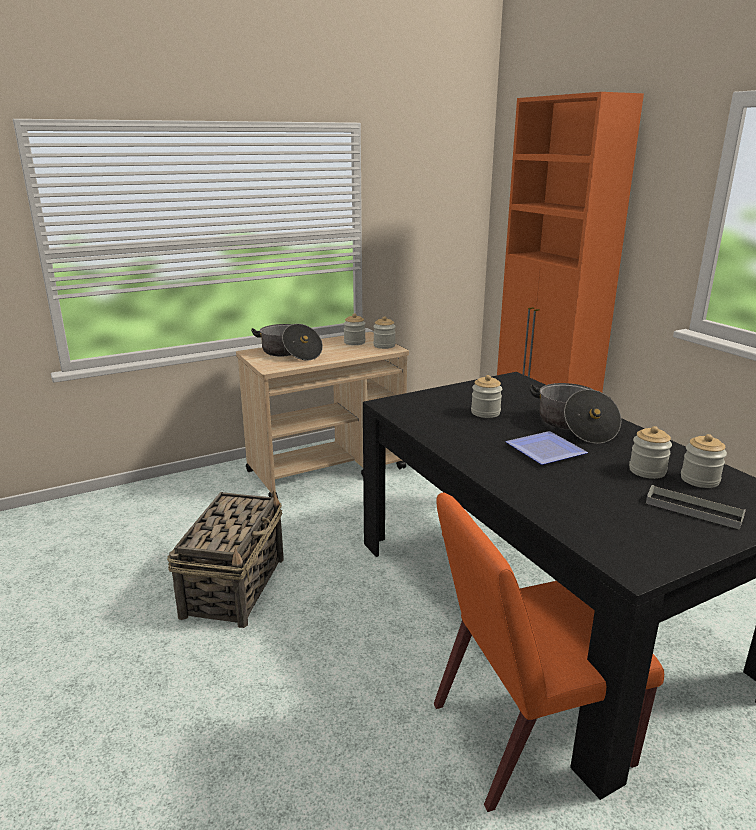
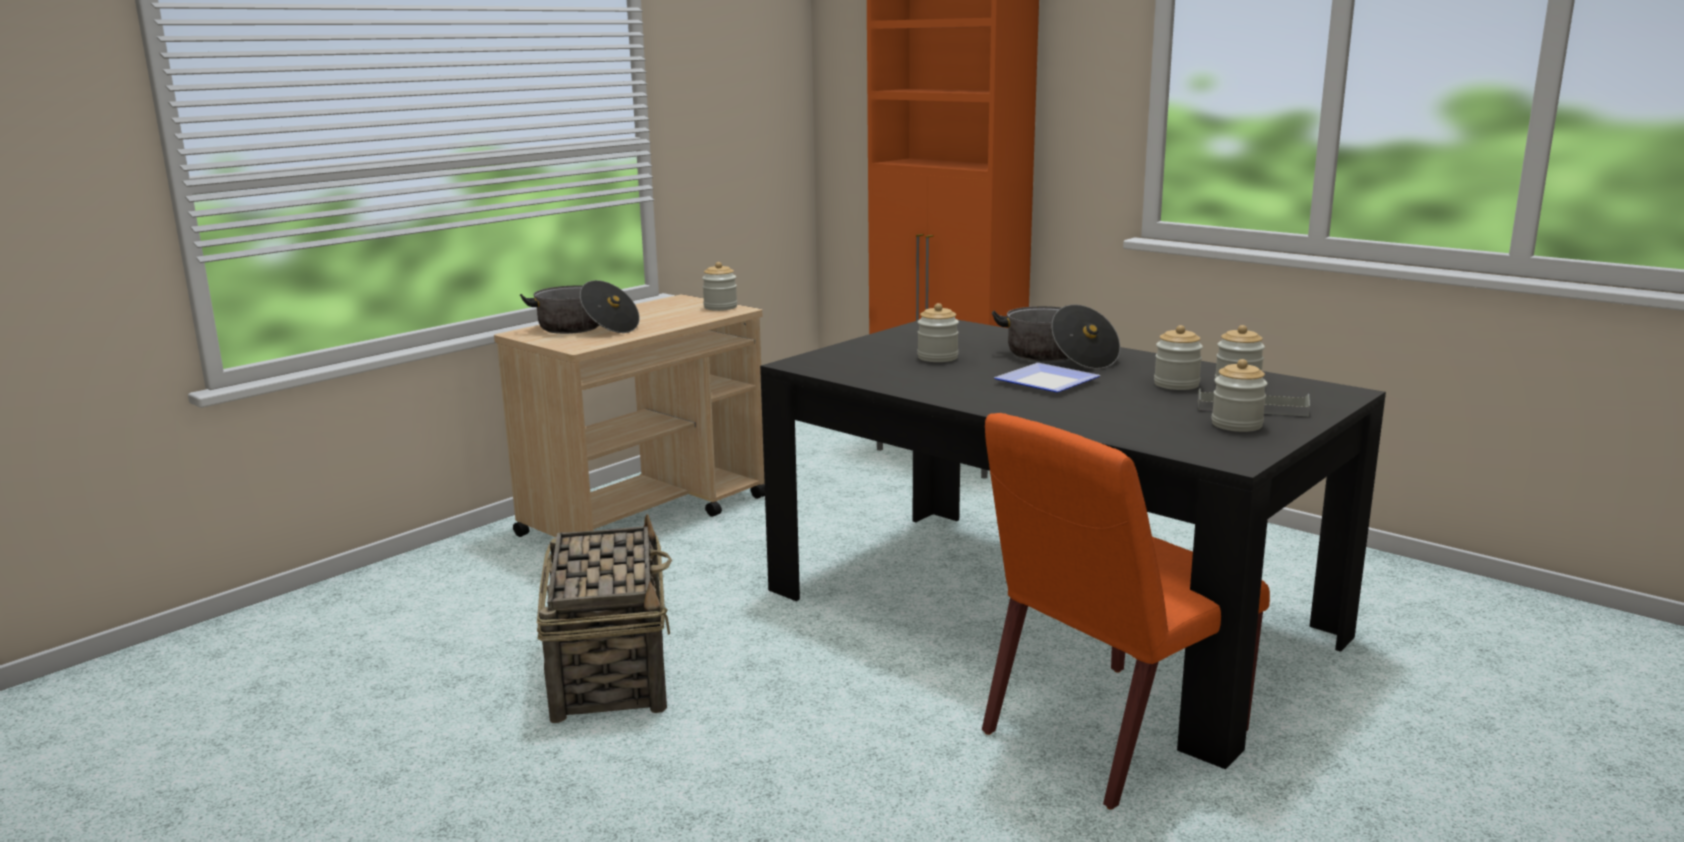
camera: 20 degrees left, 5 degrees down
(354, 342) = (671, 308): jar -> jar (1236, 425)

